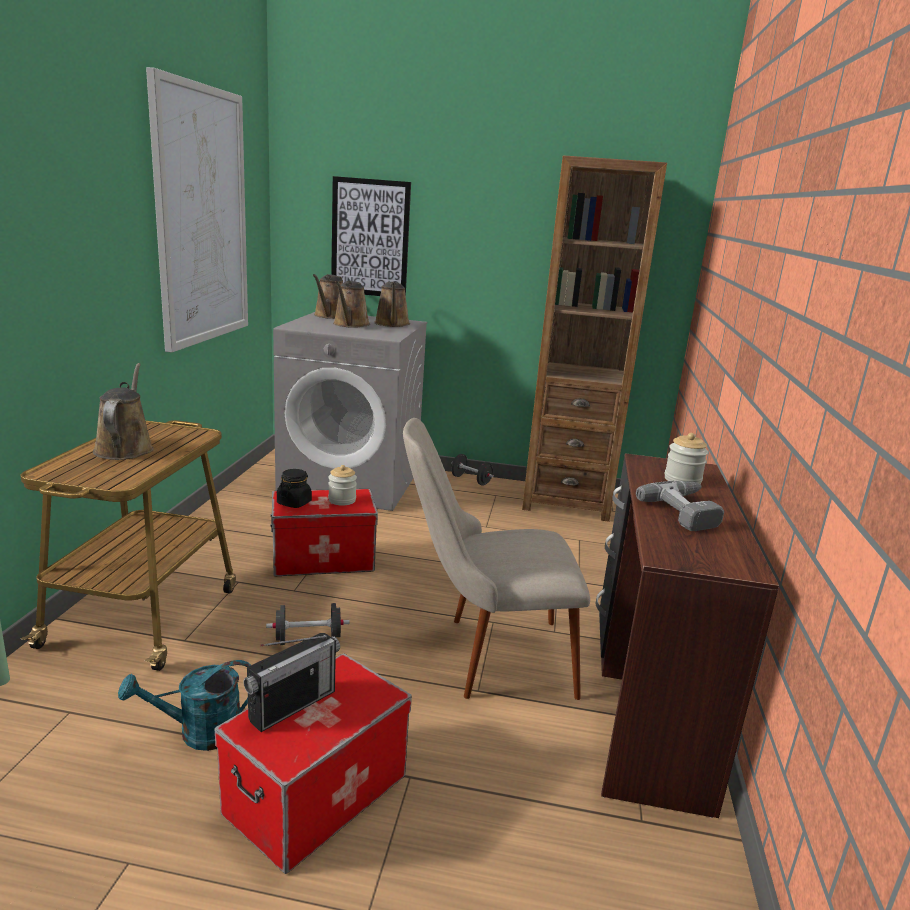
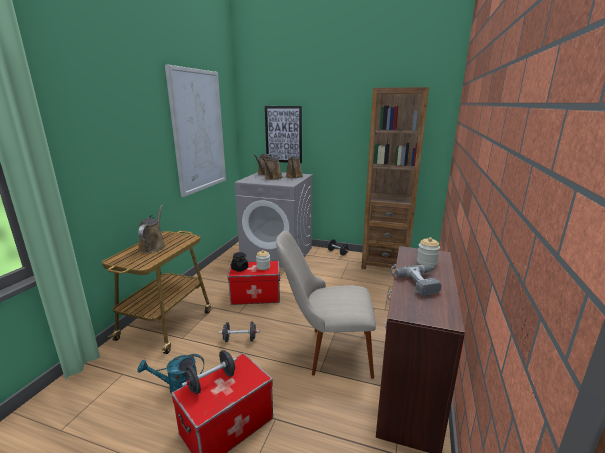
camera: 10 degrees right, 0 degrees up
(292, 705) = (211, 382): radio -> black dumbbell

